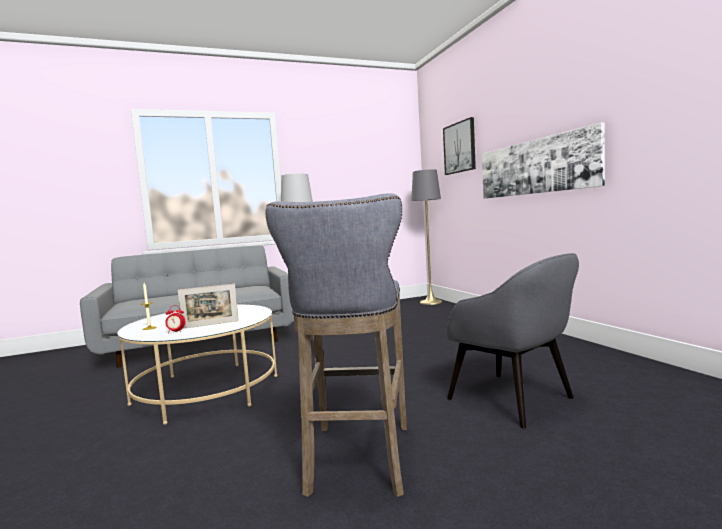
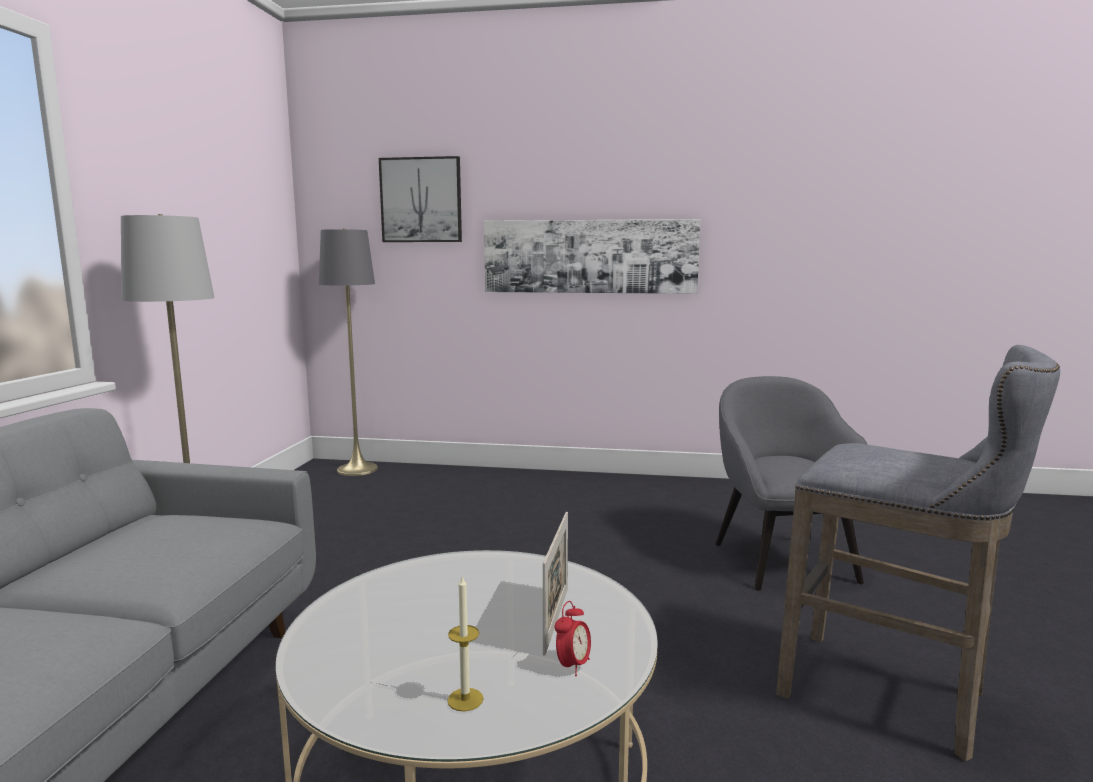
camera: 60 degrees left, 5 degrees up
(512, 399) = (782, 560): grey armchair -> grey armchair turned 90 degrees counterclockwise

